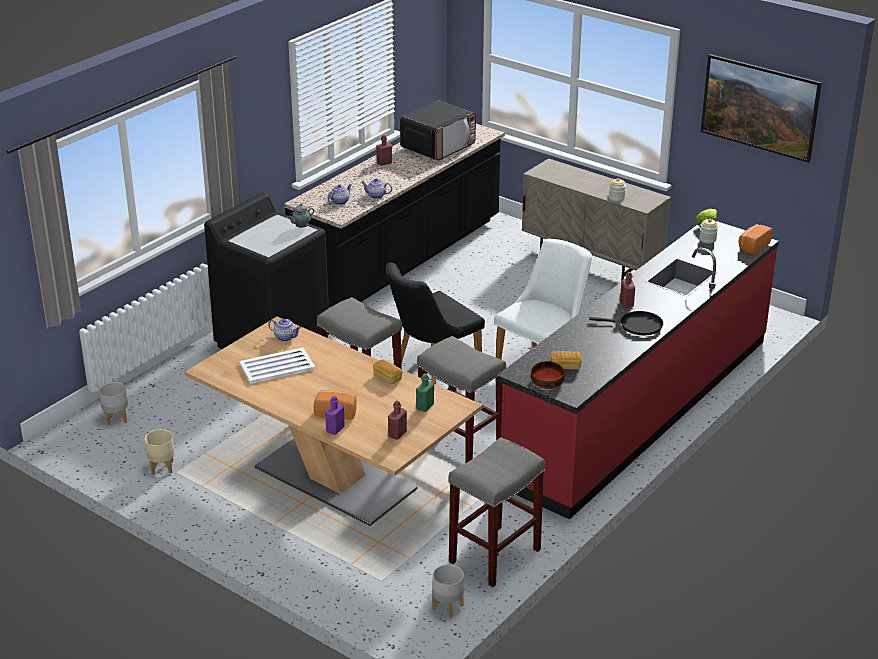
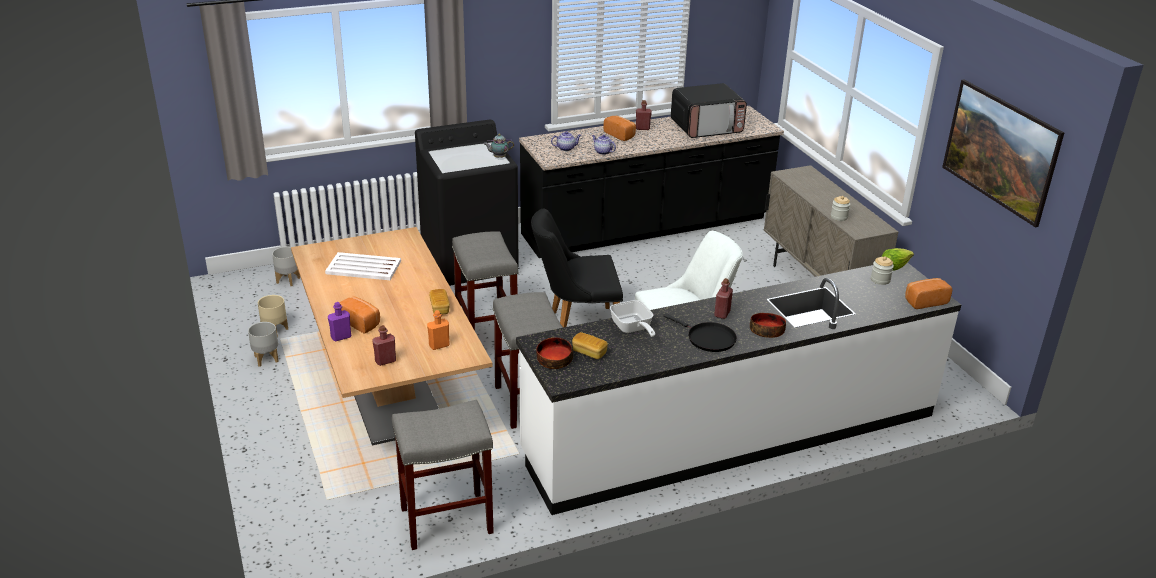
camera: 30 degrees right, 0 degrees up
(285, 337) = (401, 246): teapot -> none
(372, 175) = (620, 135): none -> bread
(425, 407) = (439, 345): green bottle -> orange bottle
(447, 607) = (353, 550): grey planter -> grey planter (266, 359)
(576, 337) = (632, 329): none -> frying pan
(639, 409) = (731, 434): red counter -> white counter
(672, 306) = (767, 331): none -> bowl

